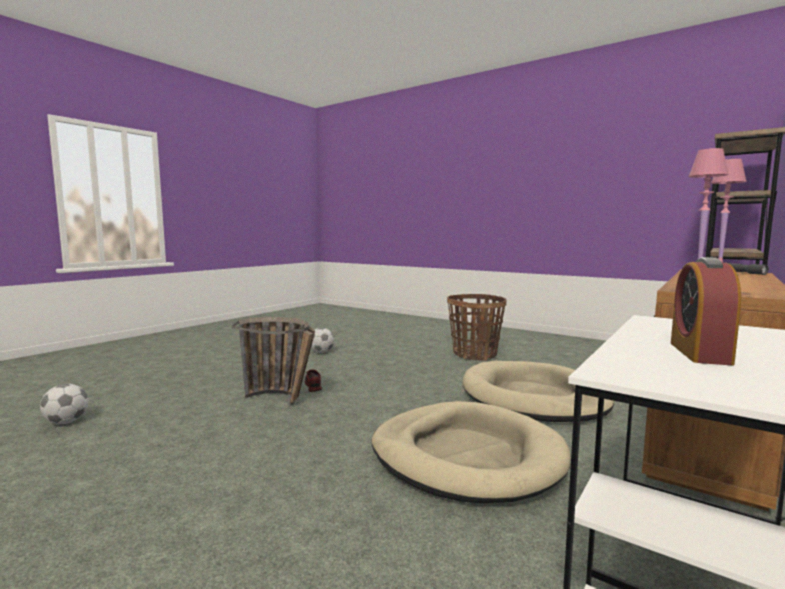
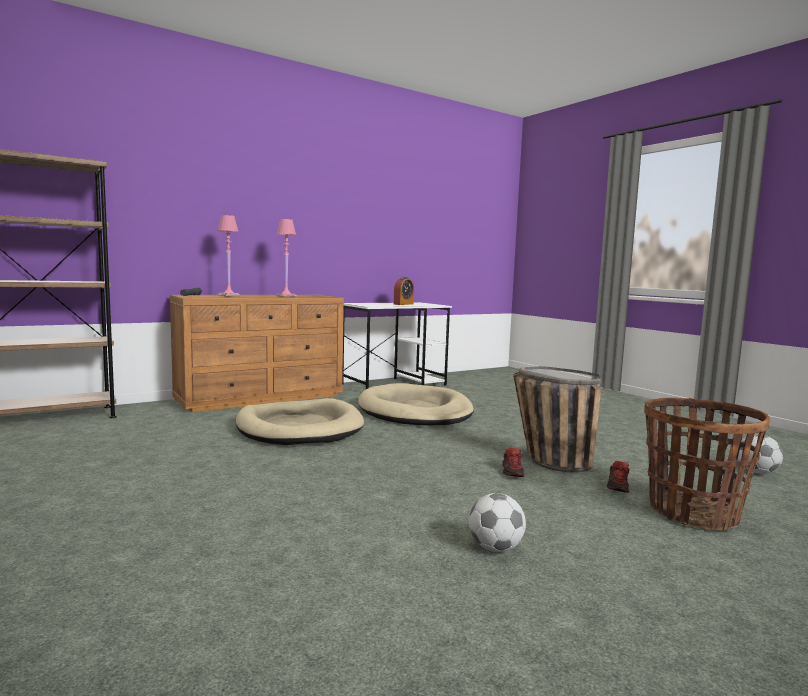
camera: 160 degrees left, 0 degrees up
(233, 387) = (618, 486): none -> shoe
(475, 354) = (226, 486): basket -> basket (692, 513)

